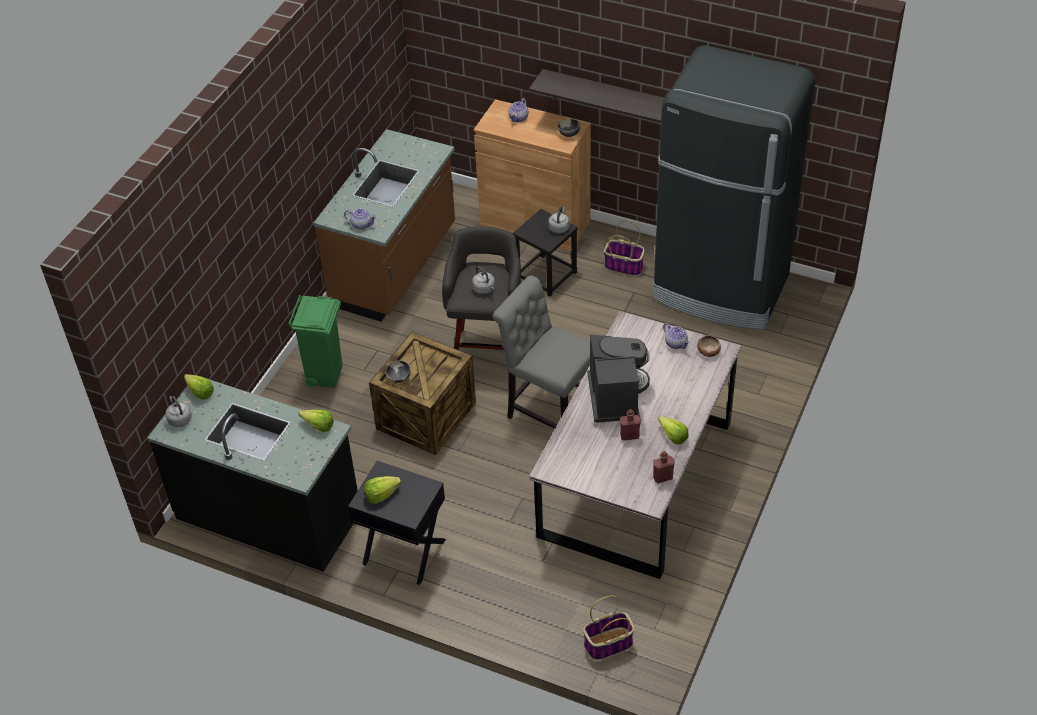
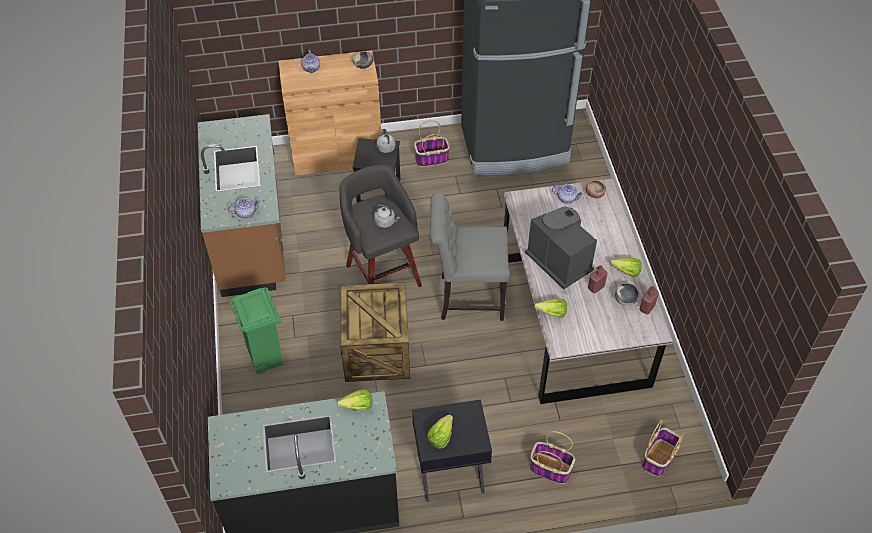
camera: 35 degrees left, 5 degrees up
(179, 419) = (226, 465): grey kettle -> none
(199, 391) = (223, 430): lettuce -> lettuce (549, 312)
(399, 378) = (361, 330): bowl -> bowl (625, 300)
(495, 597) = (549, 469): none -> basket
(609, 97) = (387, 22): shelf -> none

